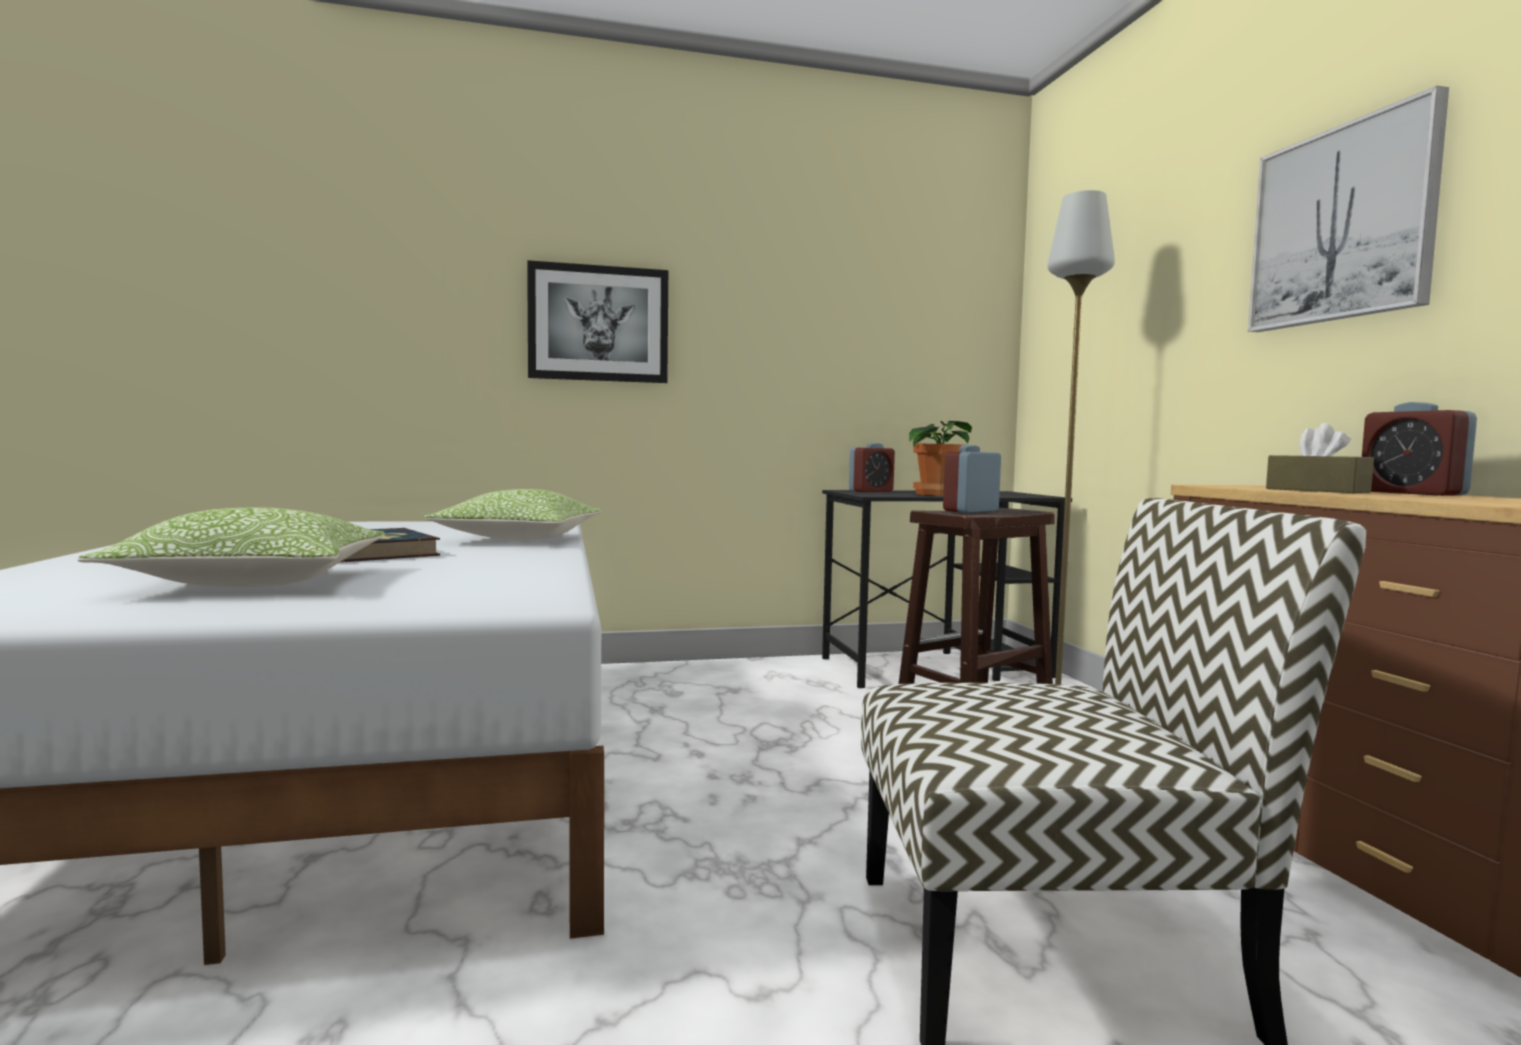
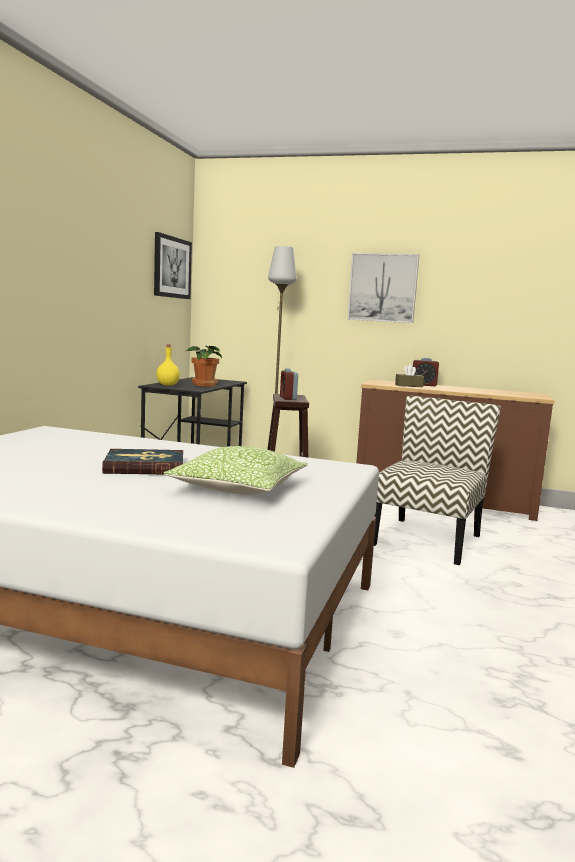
camera: 60 degrees left, 5 degrees up
(519, 538) = (128, 443): pillow -> none
(598, 324) = (41, 279): picture -> picture (172, 267)
(871, 491) = (167, 385): alarm clock -> yellow bottle

